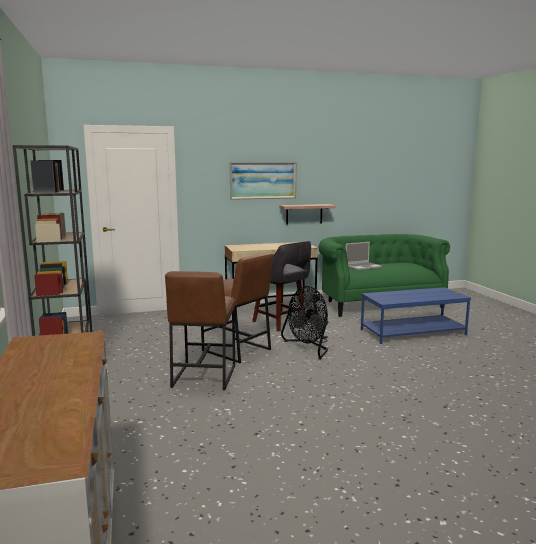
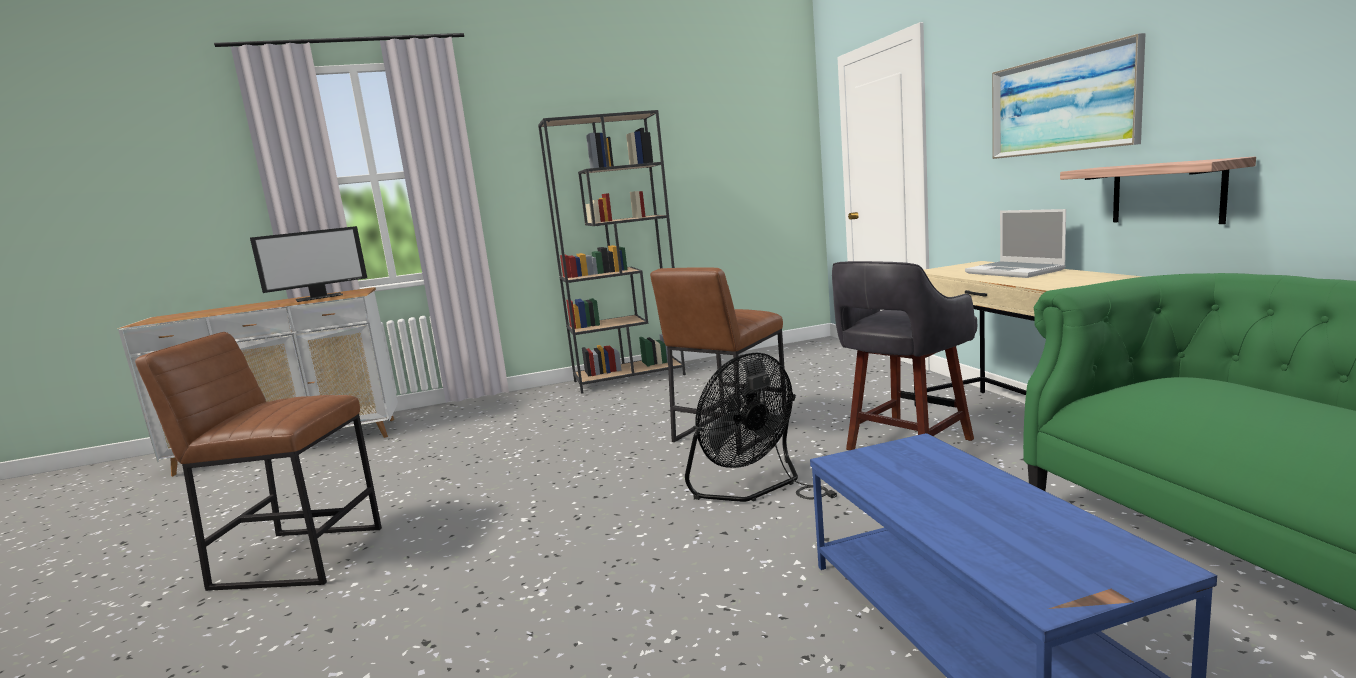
camera: 90 degrees right, 0 degrees up
(55, 353) = (320, 297): none -> monitor
(204, 376) = (622, 429): brown chair -> brown chair (297, 557)
(362, 267) = (1221, 395): laptop -> laptop (1016, 271)

